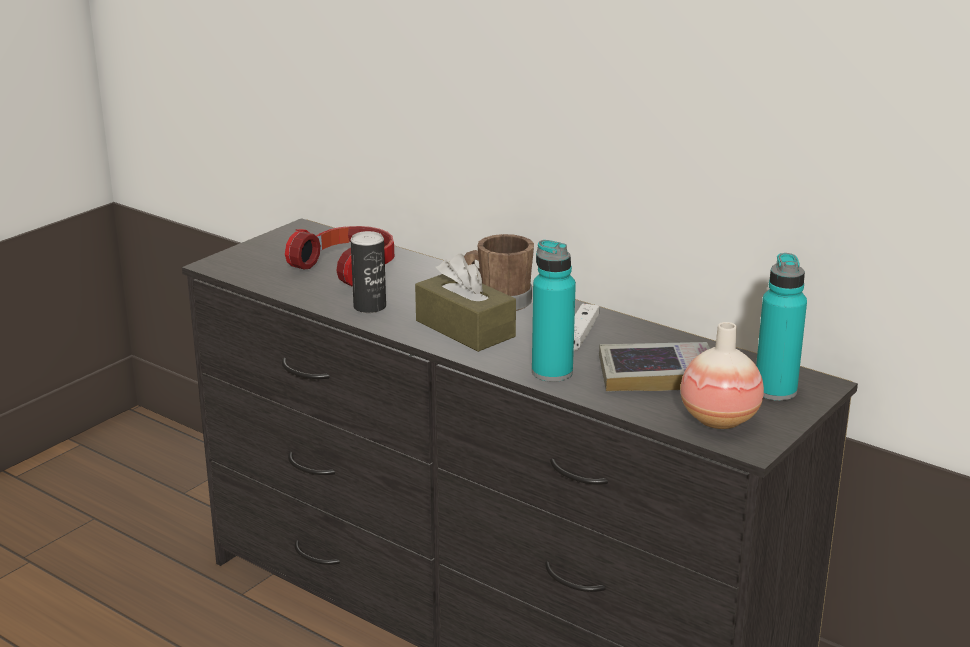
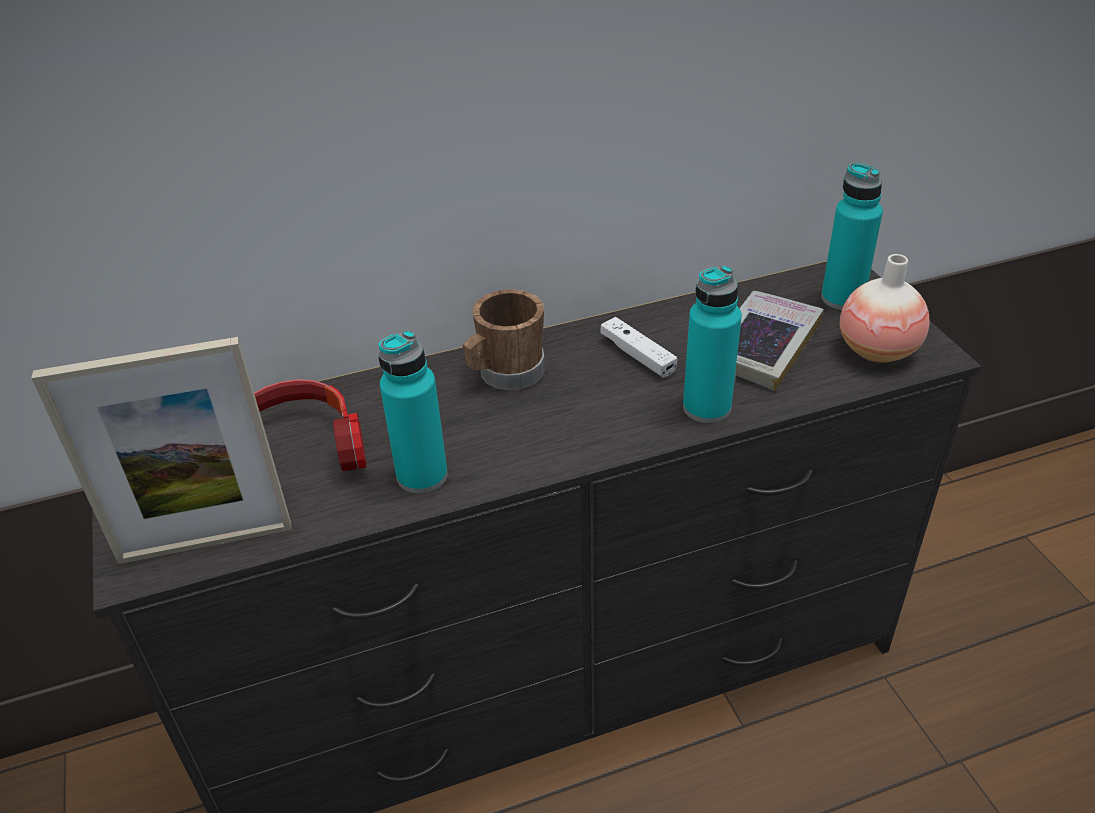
camera: 55 degrees left, 15 degrees up
(253, 273) = (206, 542): none -> picture frame
(369, 307) = (422, 476): can -> turquoise bottle
(465, 329) = (552, 425): brown tissue box -> none

